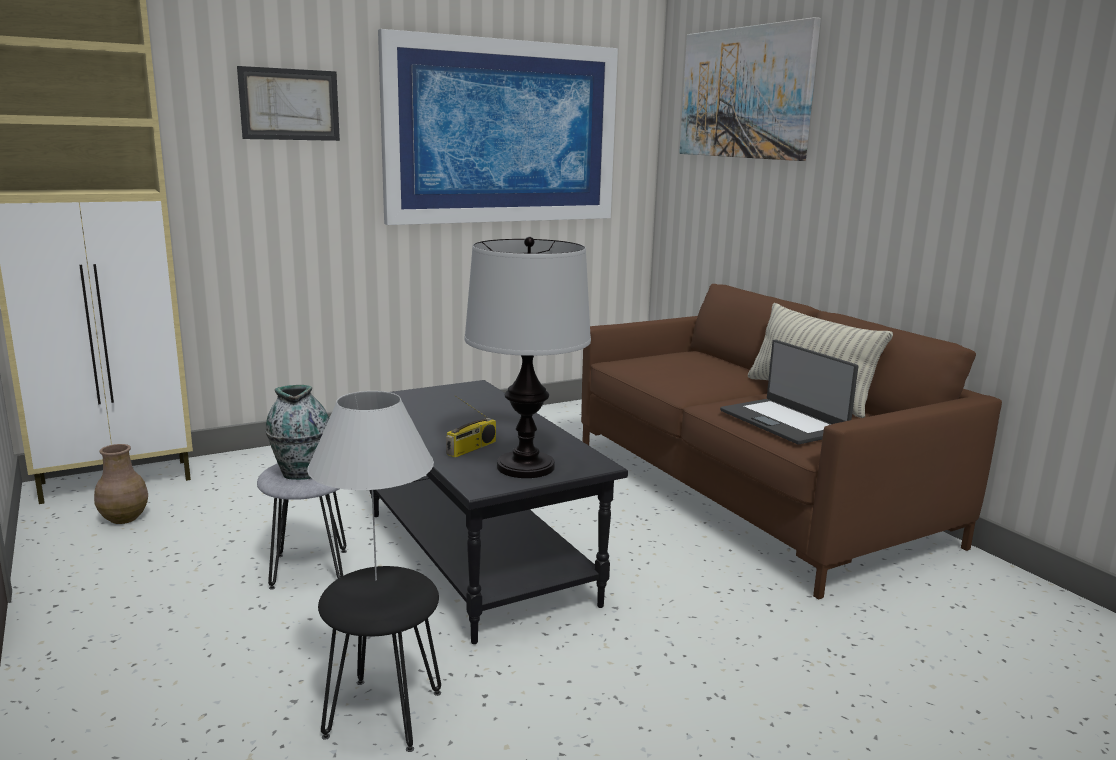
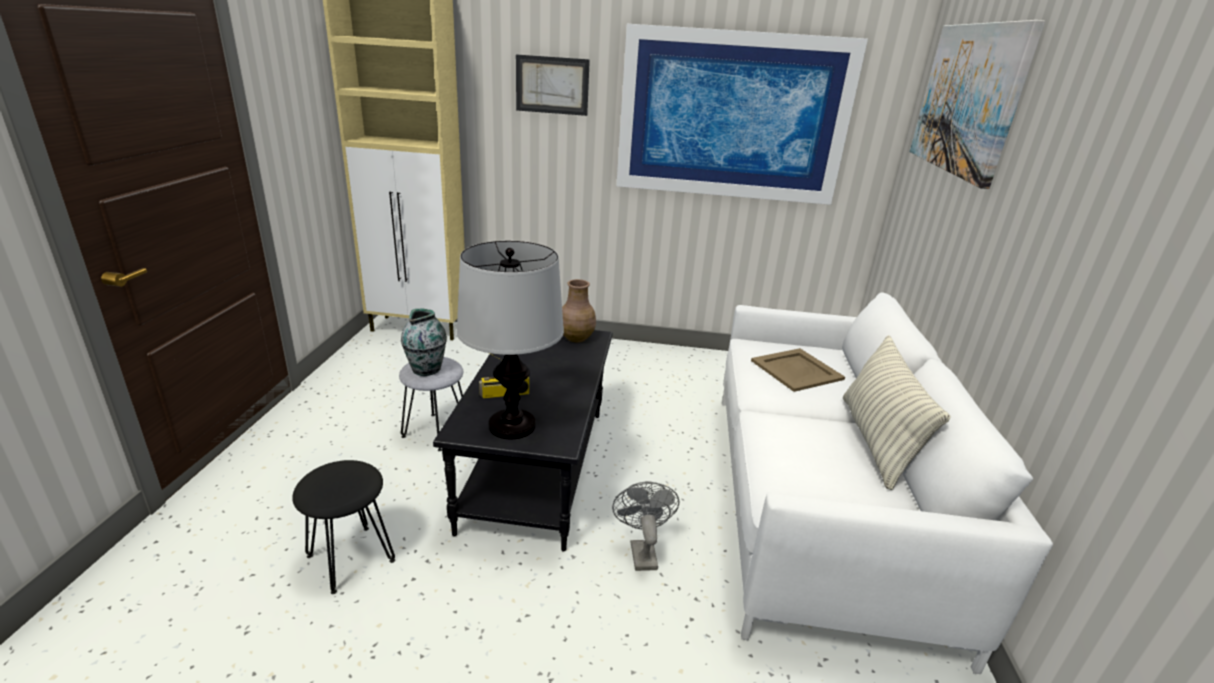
camera: 35 degrees right, 10 degrees up
(124, 518) = (394, 355): brown vase -> brown vase (576, 338)
(376, 580) = (344, 474): white table lamp -> none
(667, 578) = (641, 551): none -> grey fan
(685, 368) = (796, 369): none -> beige tray
(751, 493) = (816, 503): brown sofa -> white sofa
(784, 422) = (797, 462): laptop -> none

